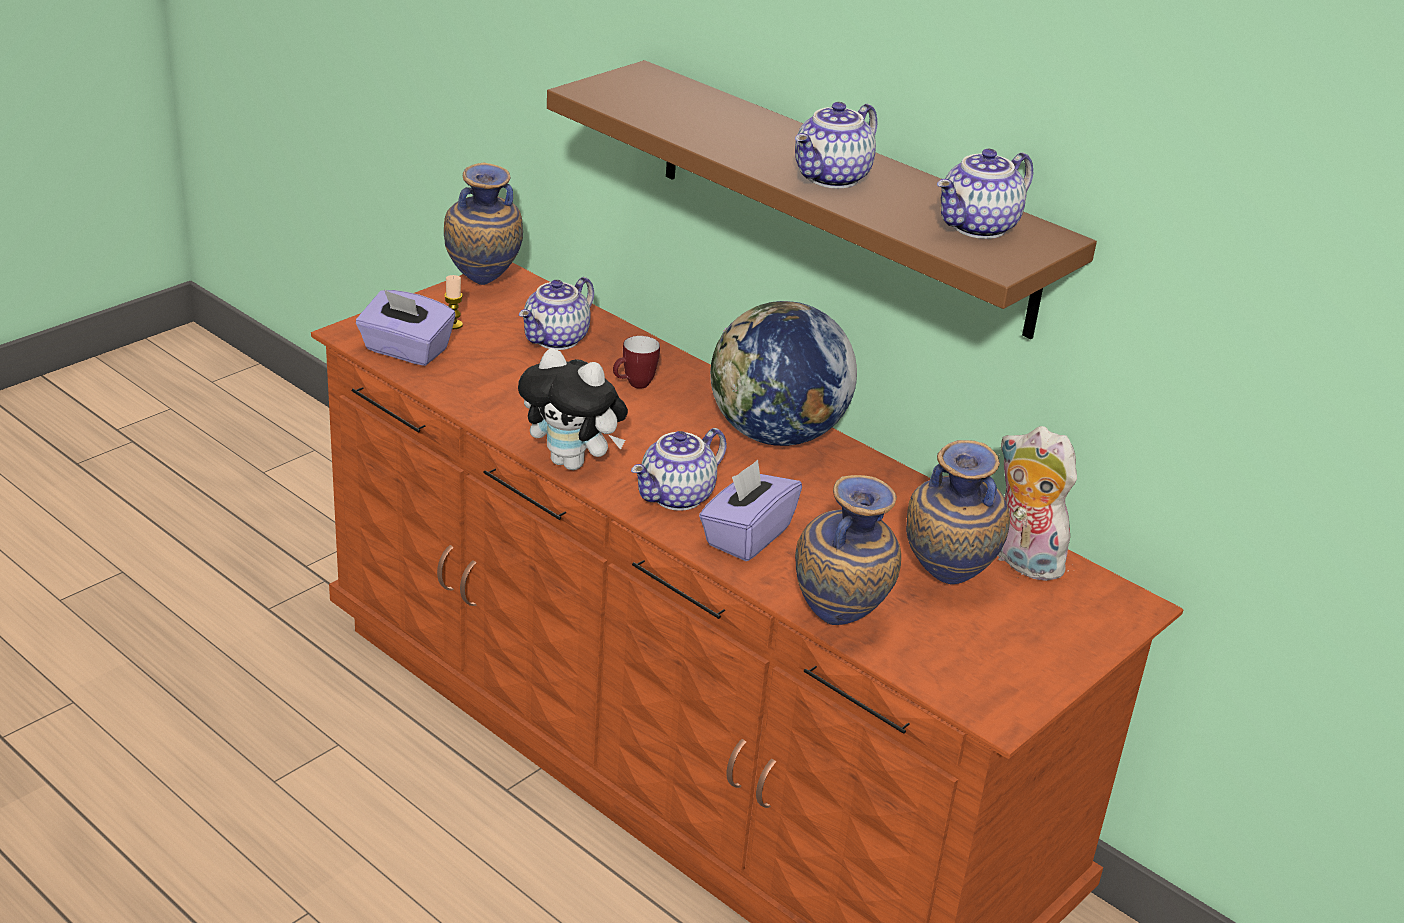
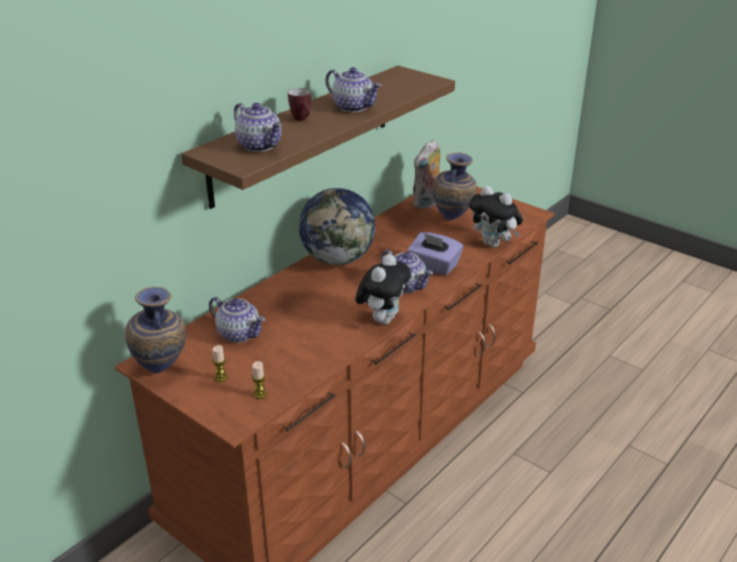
camera: 90 degrees left, 0 degrees up
(405, 351) = (260, 394): purple tissue box -> candle
(634, 385) = (293, 303): mug -> mug (302, 120)
(839, 626) = (494, 244): vase -> plush toy
(979, 228) = (397, 82): teapot -> teapot (260, 145)

